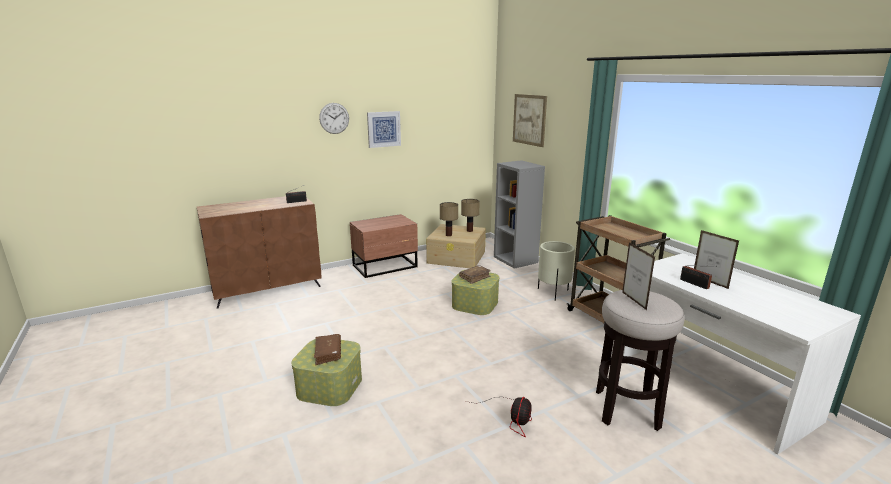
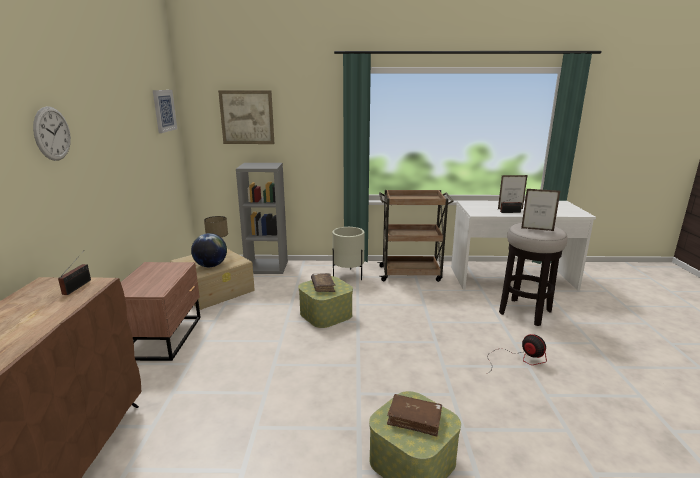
camera: 60 degrees left, 0 degrees up
(383, 129) = (106, 145): picture -> picture (164, 110)
(448, 235) = (211, 266): table lamp -> globe

